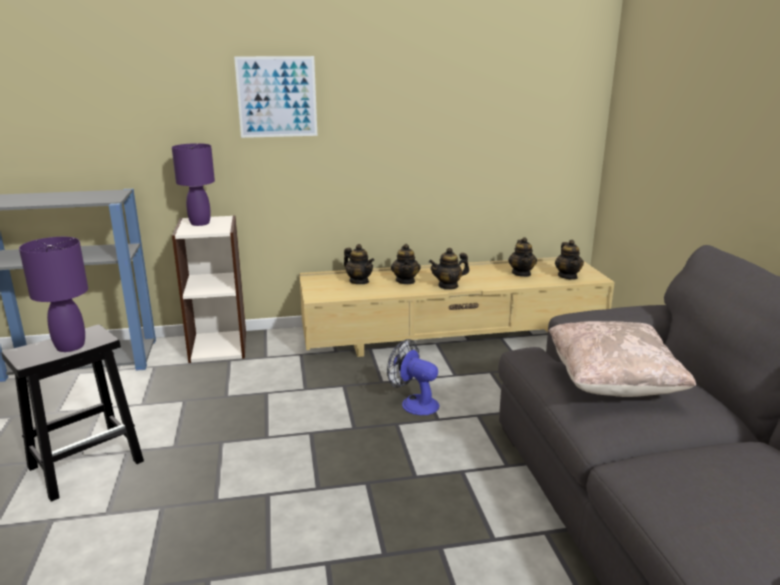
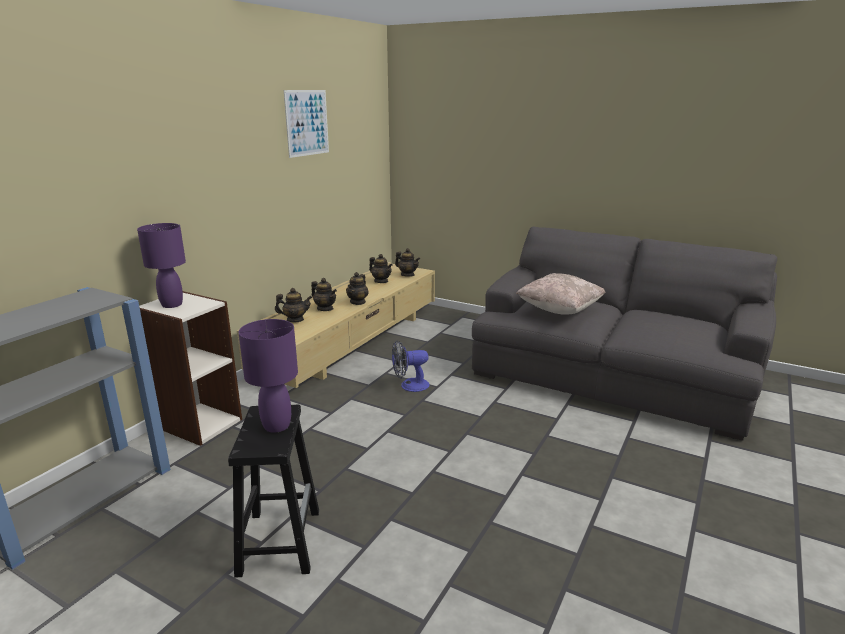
camera: 50 degrees left, 0 degrees up
(277, 97) = (203, 168): picture -> picture (307, 123)

